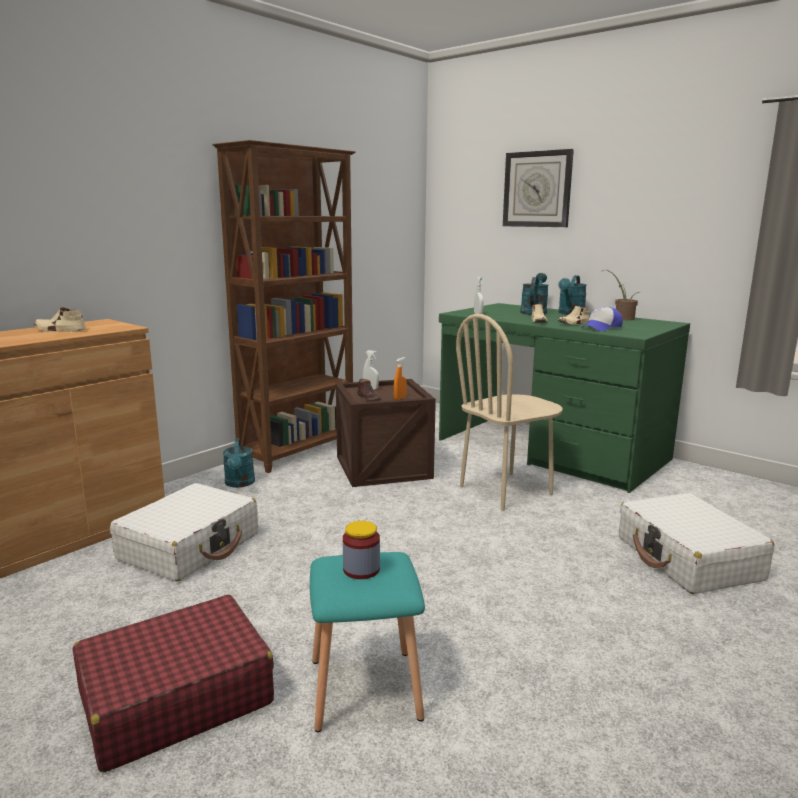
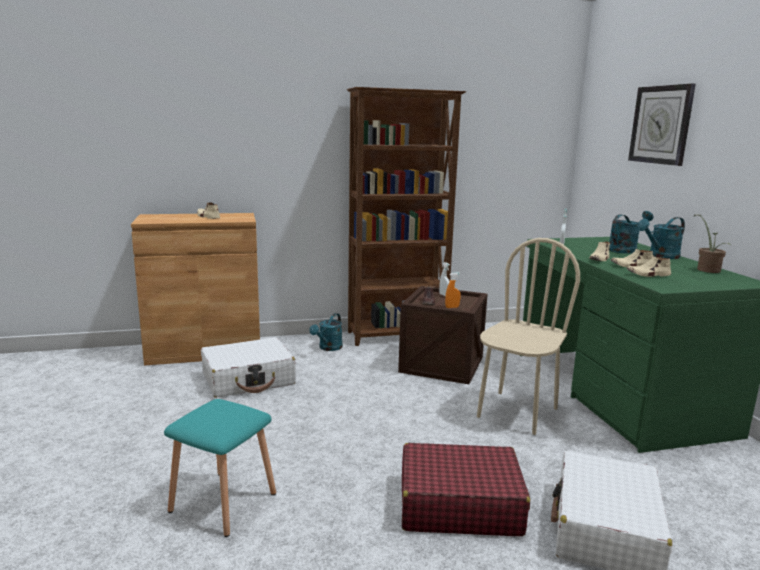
camera: 35 degrees right, 0 degrees up
(175, 698) = (134, 460): red suitcase -> red suitcase (458, 504)
(361, 569) = (218, 413): jar -> none
(506, 490) = (516, 412): beige chair -> beige chair turned 120 degrees clockwise
(601, 328) = (648, 275): cap -> beige shoe

